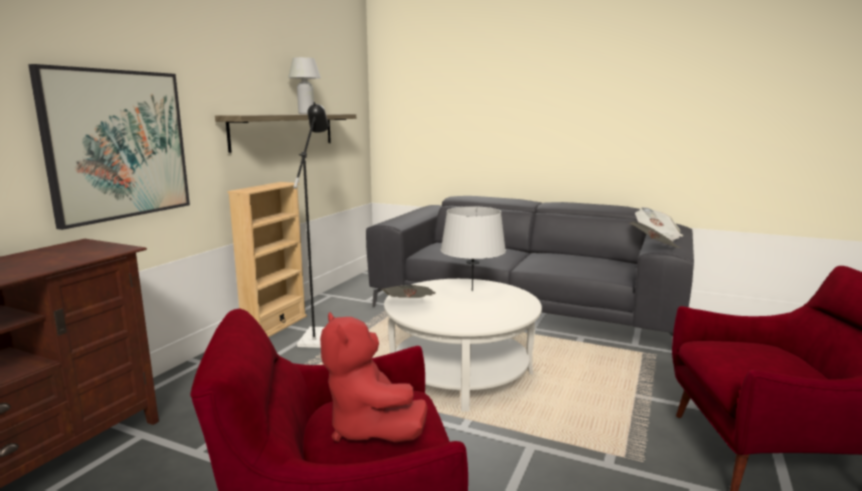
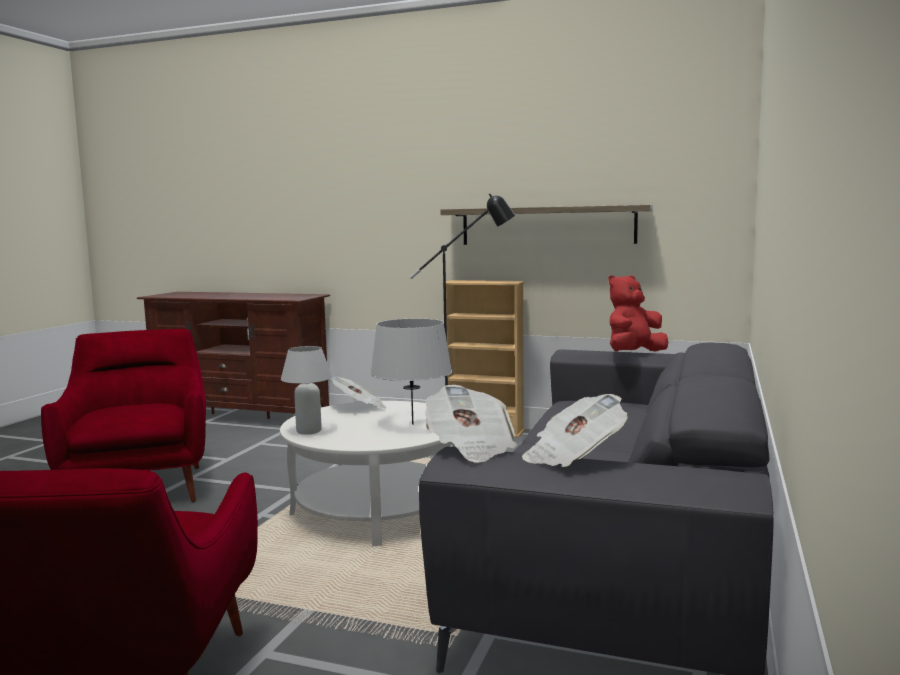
camera: 85 degrees right, 5 degrees down
(118, 144) = (361, 232): picture -> none
(306, 114) = (563, 206): white table lamp -> white table lamp (309, 431)
(369, 429) = (124, 410): red plush toy -> red plush toy (634, 354)

